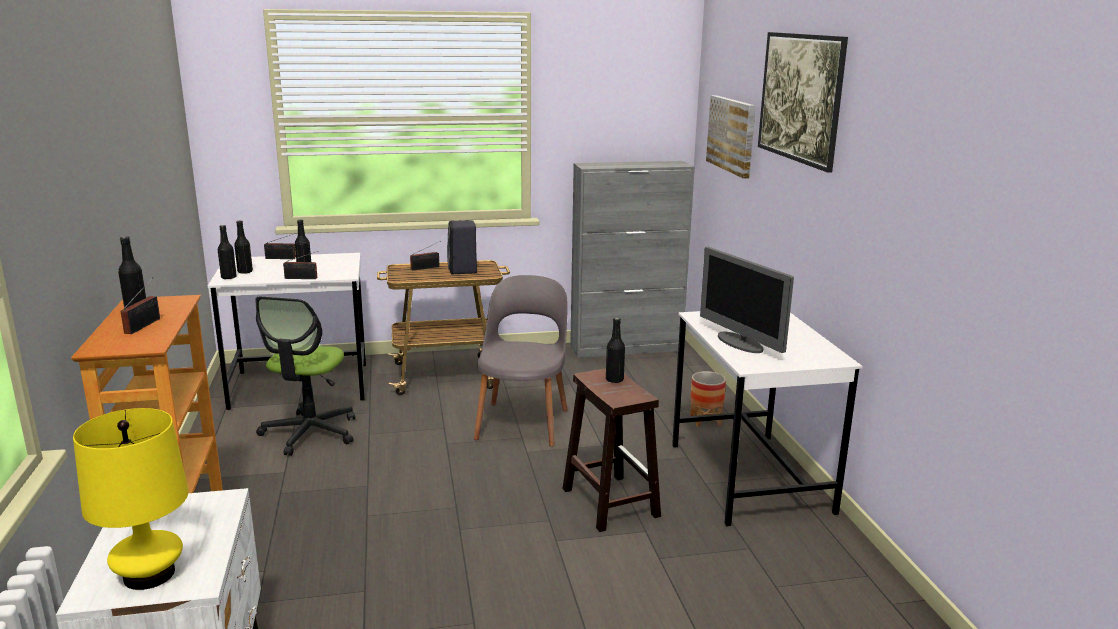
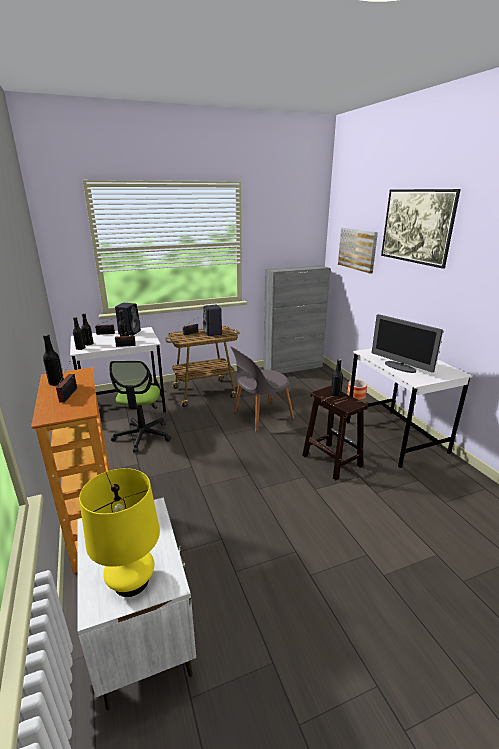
camera: 10 degrees left, 5 degrees up
(320, 259) = (129, 332): none -> black speaker
(523, 422) = (260, 416): grey chair -> grey chair turned 120 degrees counterclockwise

